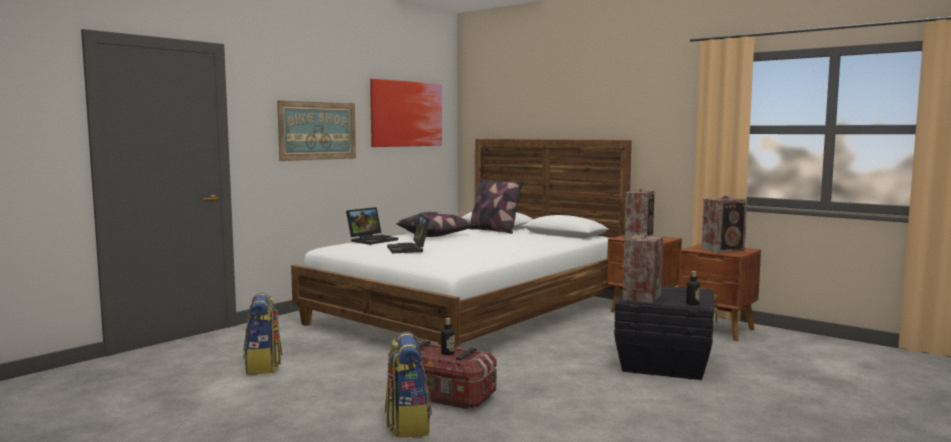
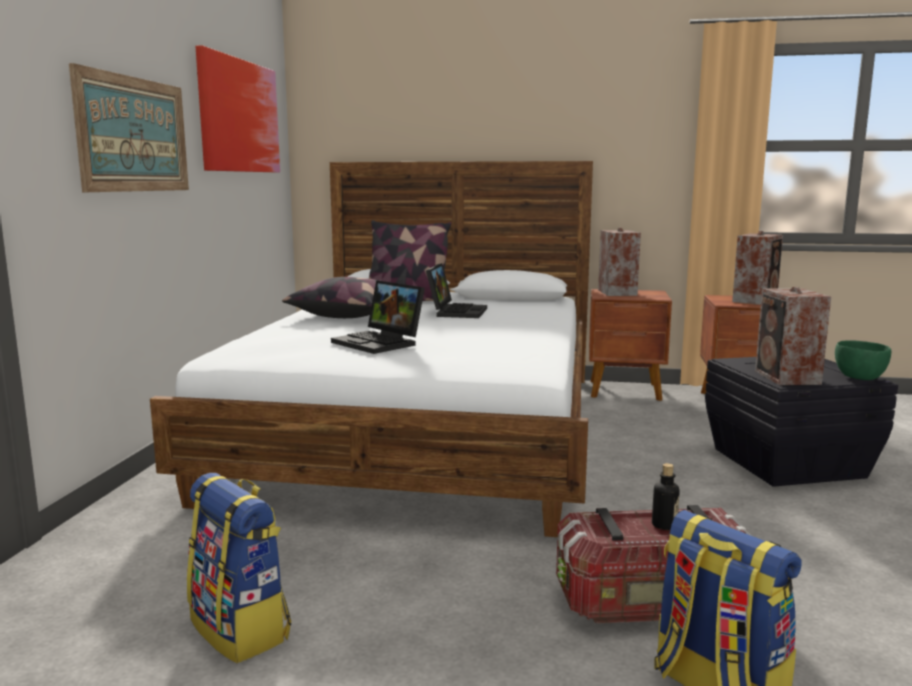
camera: 30 degrees left, 5 degrees up
(372, 240) = (278, 333): laptop -> laptop (456, 312)
(692, 303) = (858, 378): bottle -> green bowl

